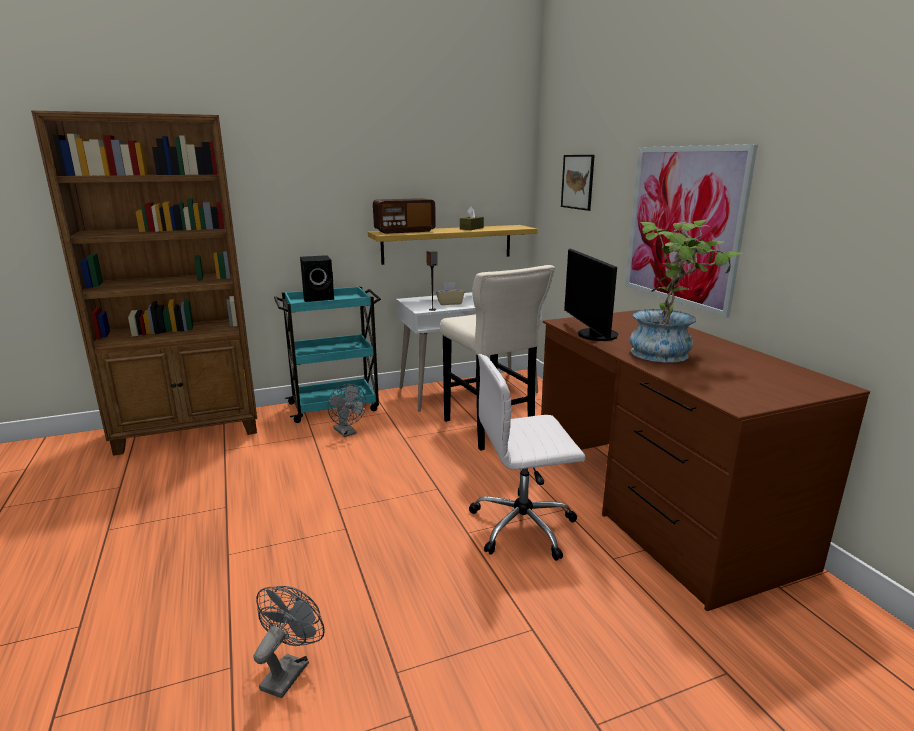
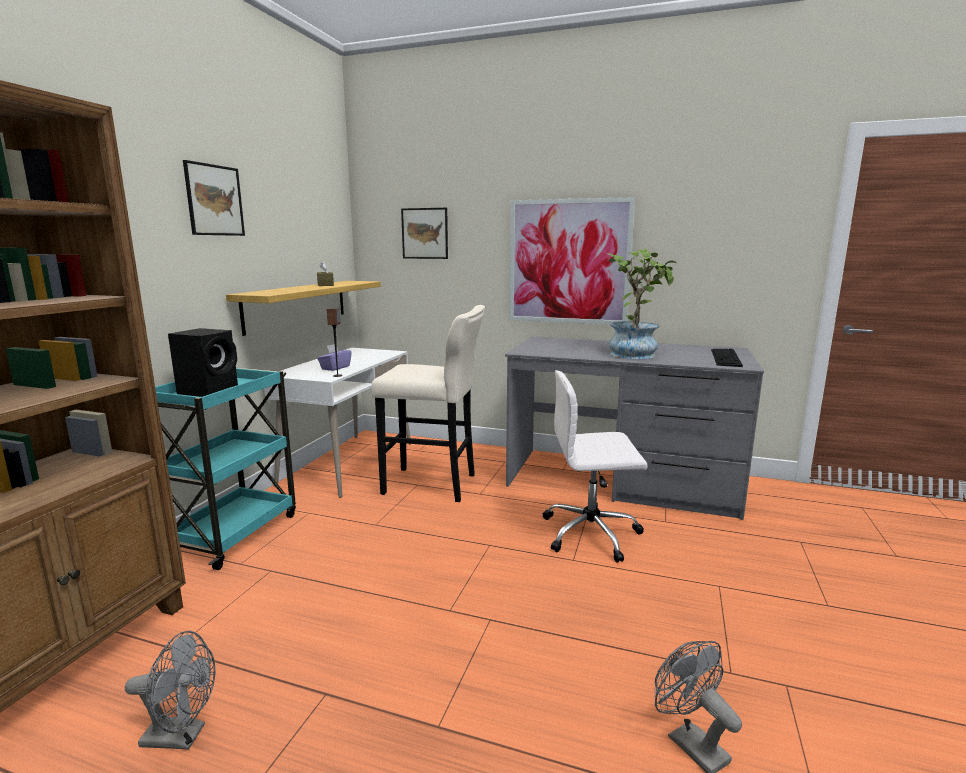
camera: 50 degrees left, 5 degrees down
(347, 433) = (306, 548): grey fan -> grey fan (182, 736)
(364, 158) = (214, 200): none -> picture
(404, 231) = (272, 291): radio -> none
(449, 303) = (335, 368): beige tissue box -> purple tissue box
(524, 526) = (592, 533): white office chair -> white office chair turned 60 degrees clockwise
(593, 335) = (568, 354): monitor -> none
(657, 505) = (621, 481): brown desk -> grey desk
(762, 389) = (725, 357): none -> keyboard

